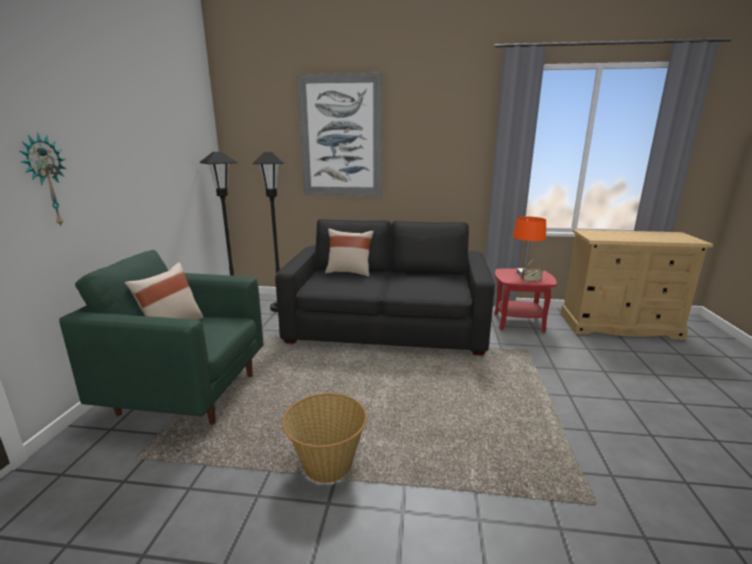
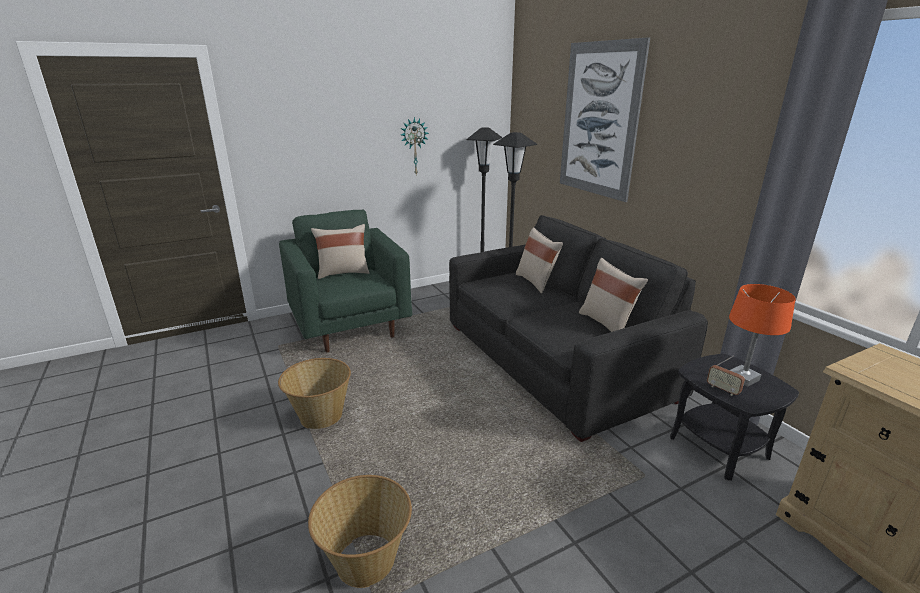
camera: 55 degrees right, 5 degrees up
(46, 181) = (299, 149): wall clock -> wall clock (414, 146)
(437, 276) = (607, 323): none -> beige pillow
(519, 323) = (718, 448): red side table -> black side table
(550, 496) = (366, 561): none -> basket

